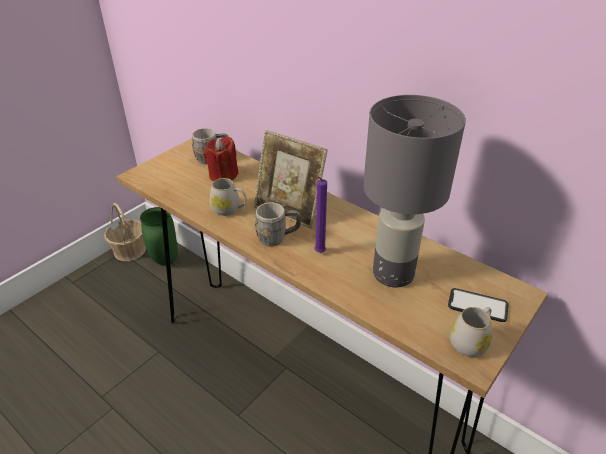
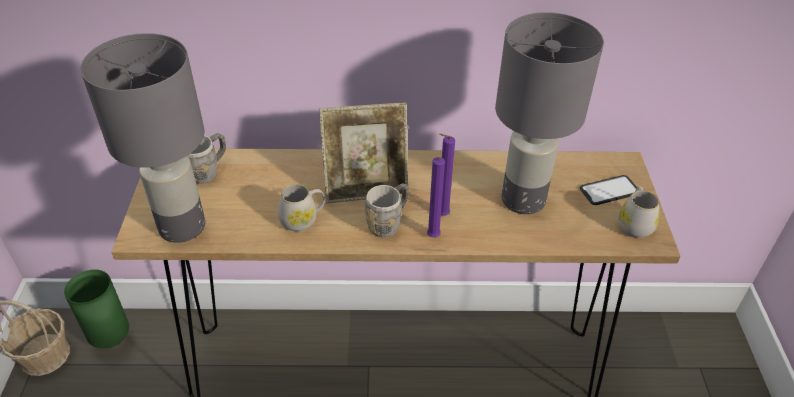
camera: 40 degrees left, 5 degrees up
(162, 181) = (182, 227): none -> grey table lamp
(223, 175) = (247, 185): red candle -> none
(294, 262) = (432, 238): none -> purple candle

